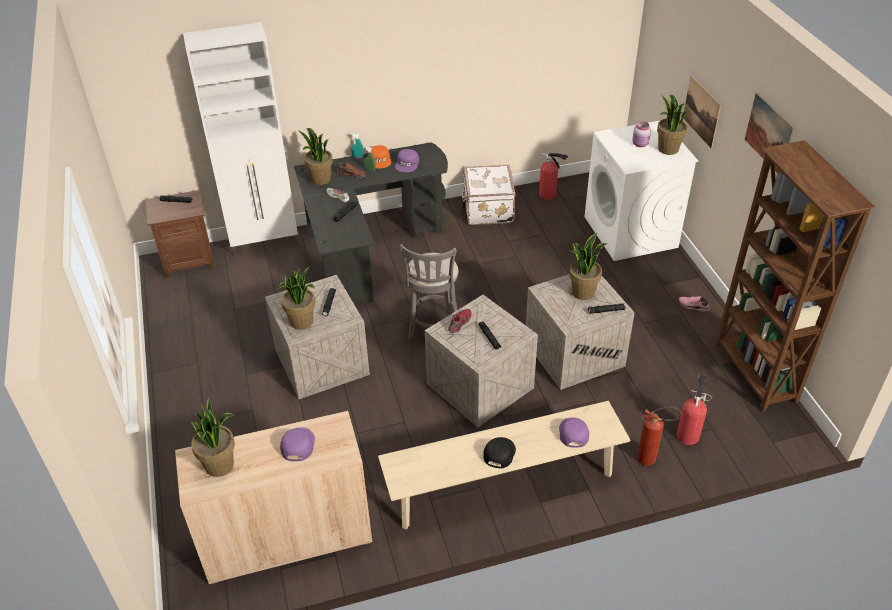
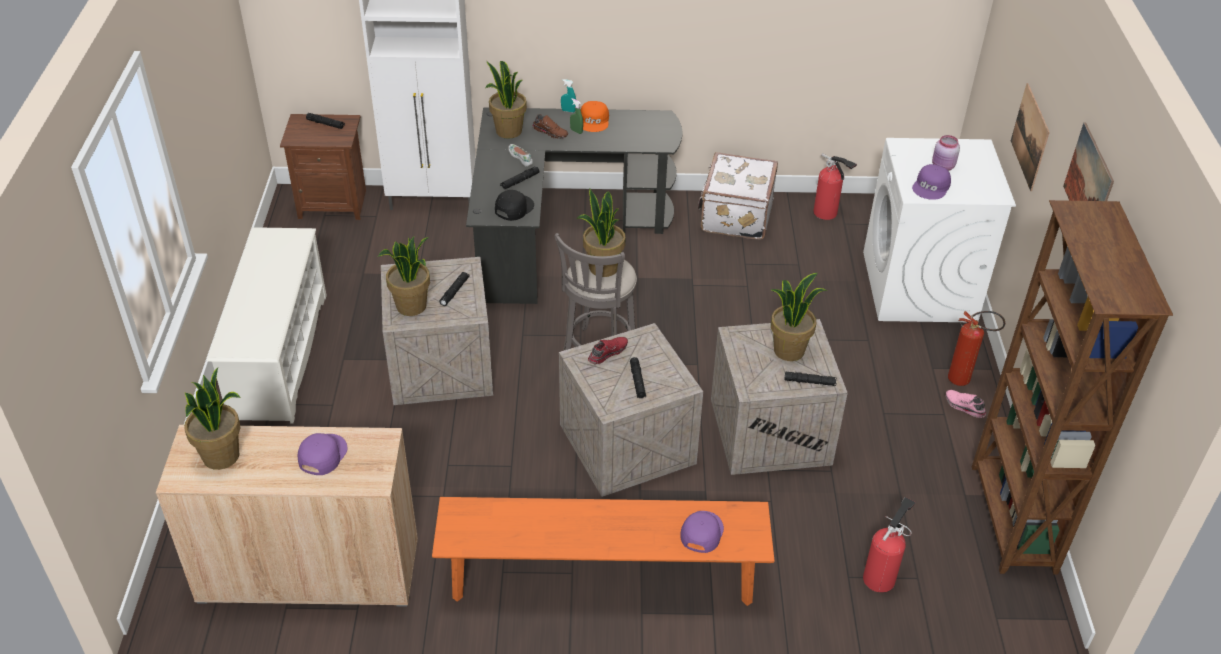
camera: 15 degrees right, 0 degrees up
(195, 383) = (279, 355): none -> white shoe rack
(407, 164) = (627, 133): purple cap -> purple cap (931, 187)
(498, 453) = (592, 533): black cap -> black cap (513, 208)
(503, 485) = (602, 579): beige bench -> orange bench
(651, 459) = (814, 597): fire extinguisher -> fire extinguisher (964, 381)
(667, 149) = (978, 181): potted plant -> potted plant (603, 267)

